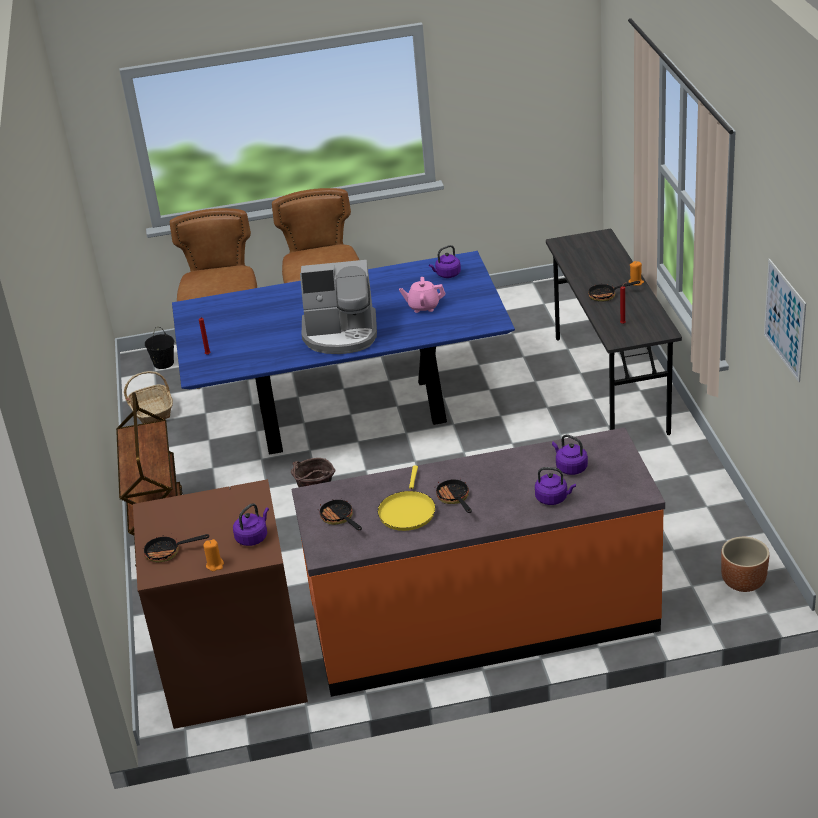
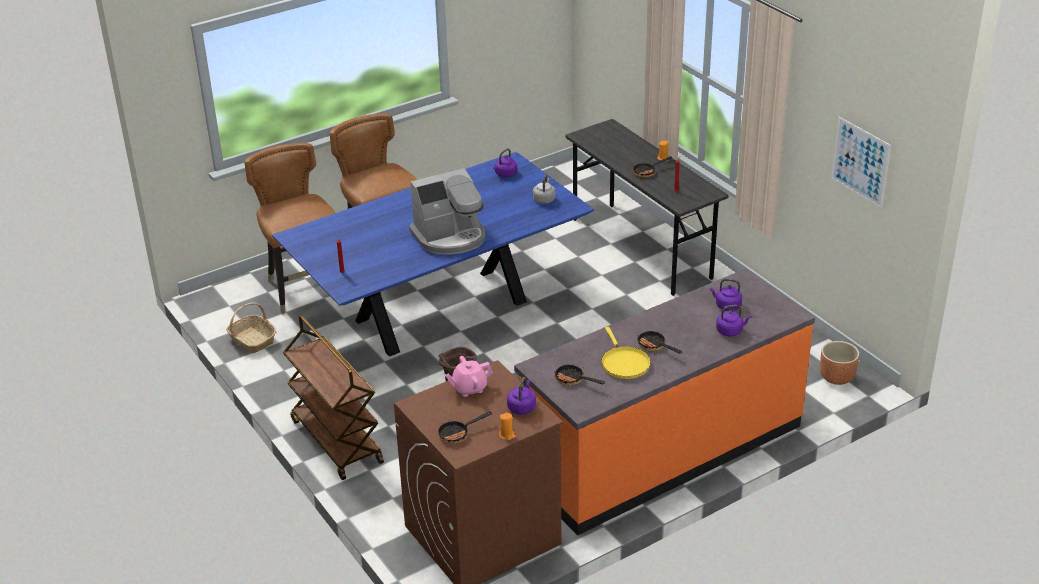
camera: 25 degrees left, 0 degrees up
(163, 363) = (233, 297): black bucket -> none
(423, 307) = (504, 203): pink teapot -> pink teapot (469, 388)
(468, 309) = (544, 199): none -> grey kettle

